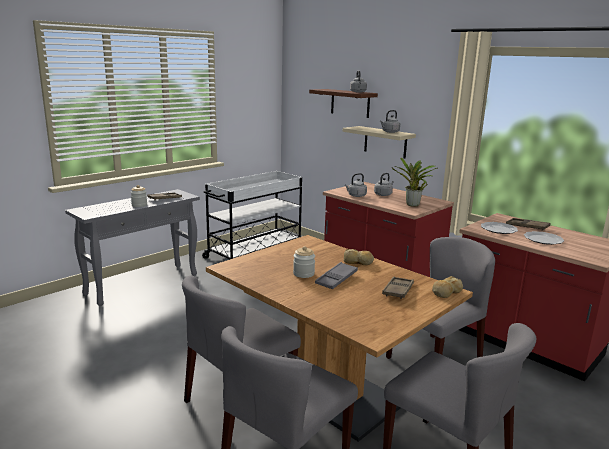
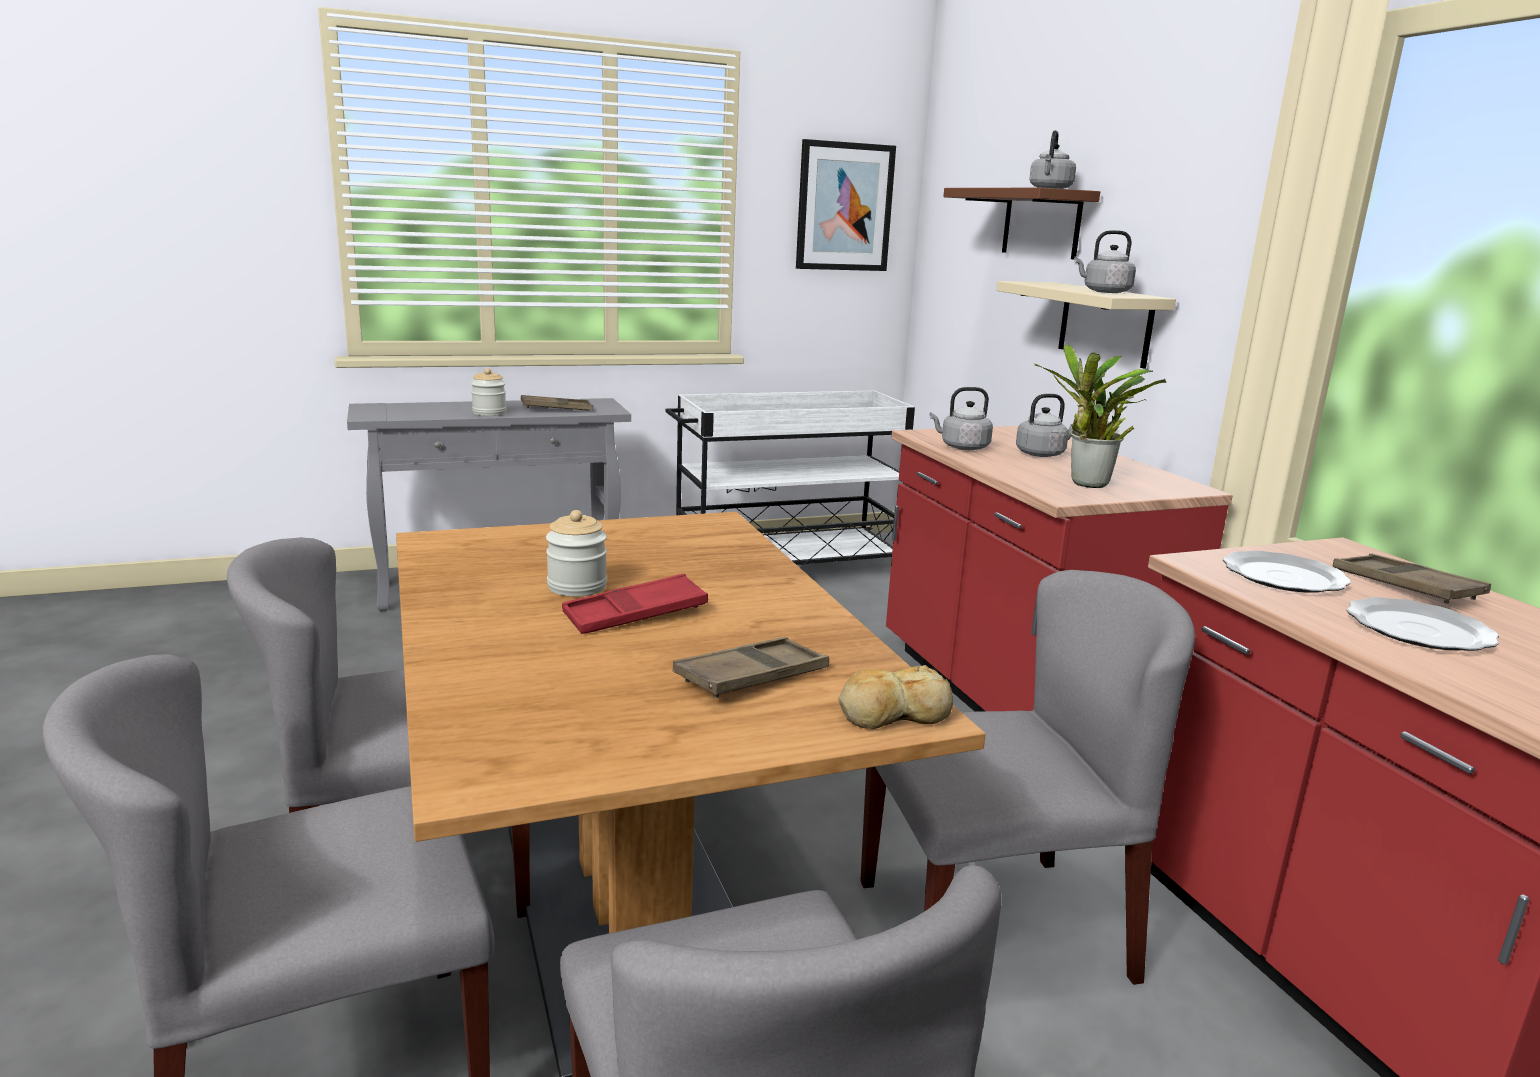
camera: 25 degrees right, 0 degrees up
(255, 94) = (844, 207): none -> picture
(336, 279) = (635, 614): grey tray -> red tray
(358, 262) = (760, 588): bread -> none

